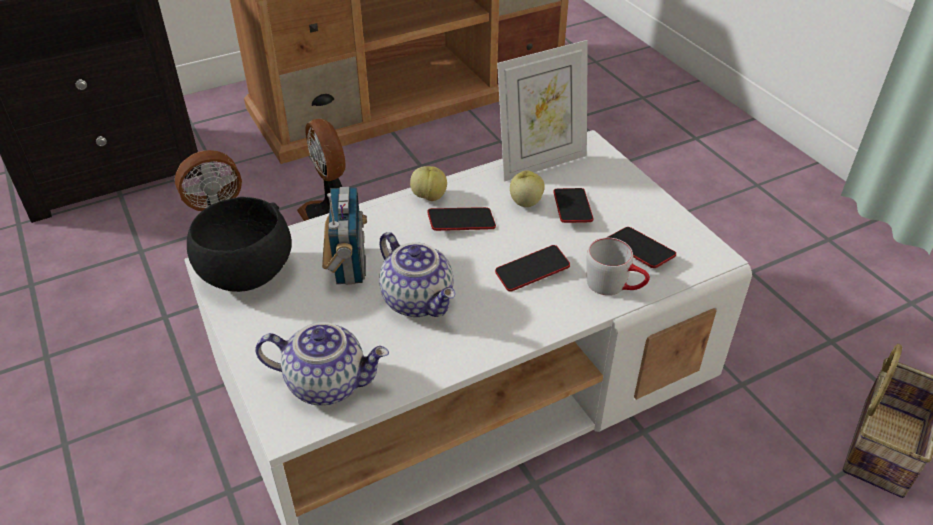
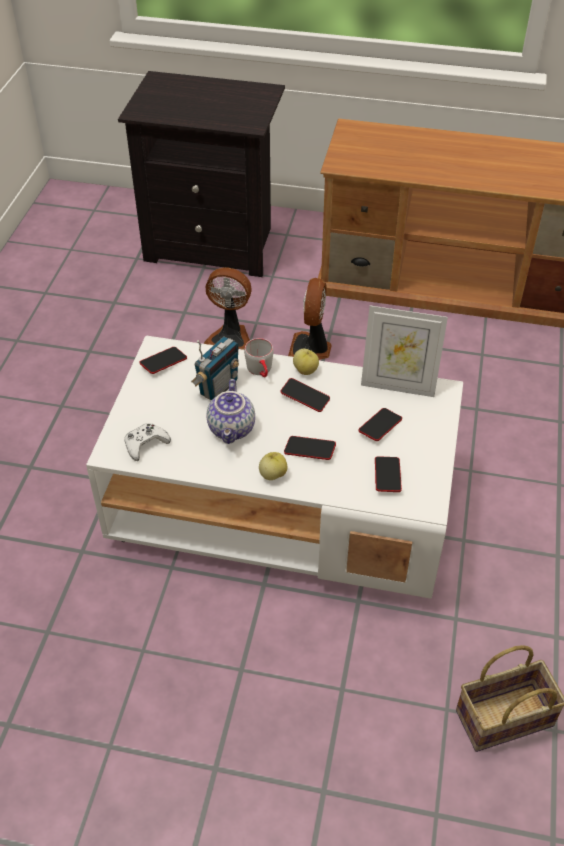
camera: 40 degrees right, 5 degrees up
(245, 276) = (163, 362): black bowl -> phone
(328, 382) = (145, 444): teapot -> white game controller
(525, 202) = (357, 406): apple -> apple (272, 474)
(615, 285) = (346, 487): grey mug -> grey mug (261, 371)

